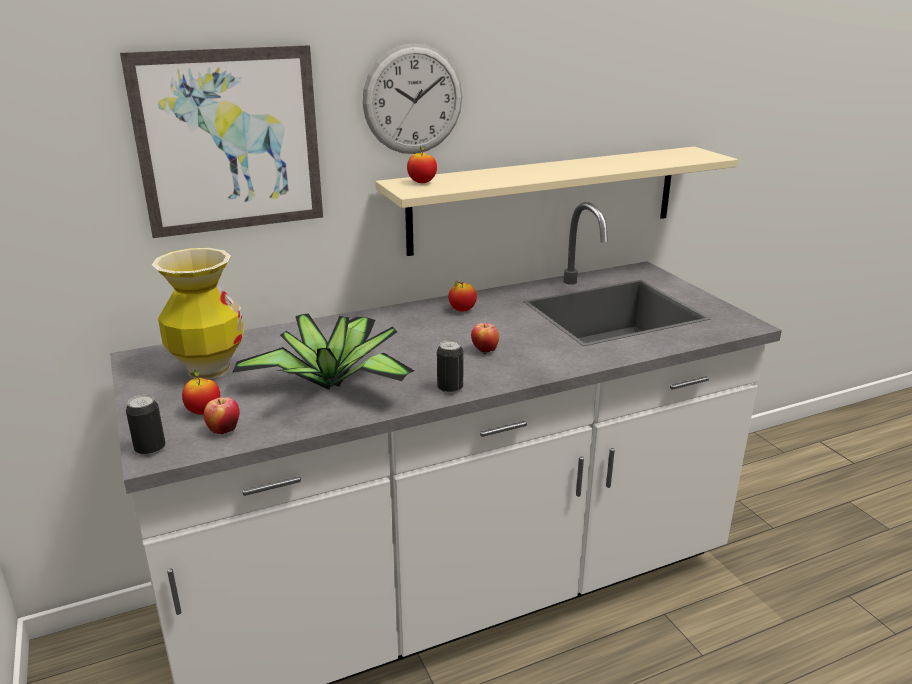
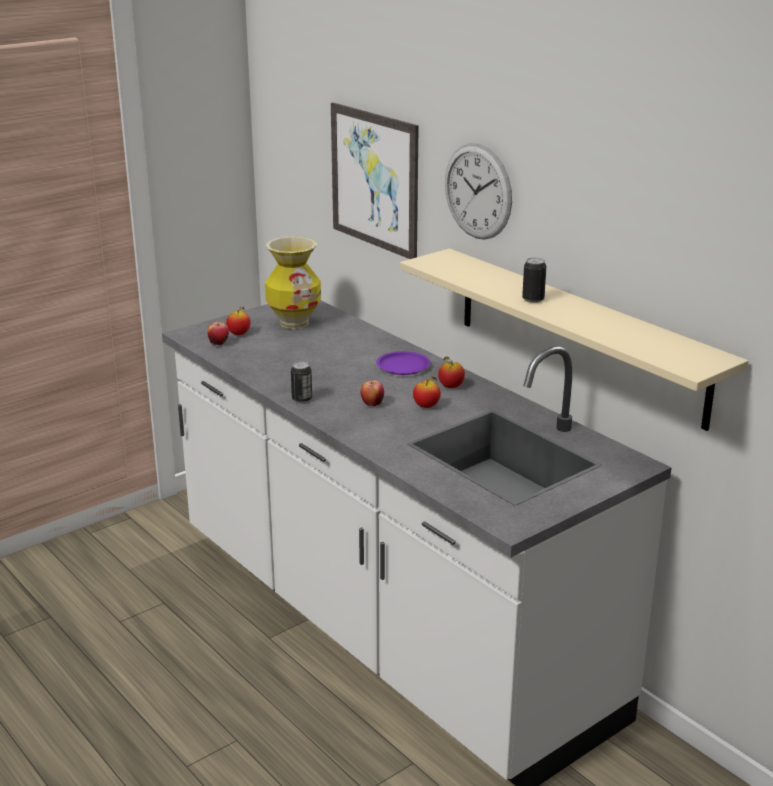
camera: 75 degrees right, 0 degrees up
(150, 449) = (193, 331): can -> can (533, 299)
(333, 383) = (293, 361): potted plant -> none
(397, 325) = (403, 366): none -> purple plate
(422, 182) = (452, 262): apple -> apple (426, 406)

